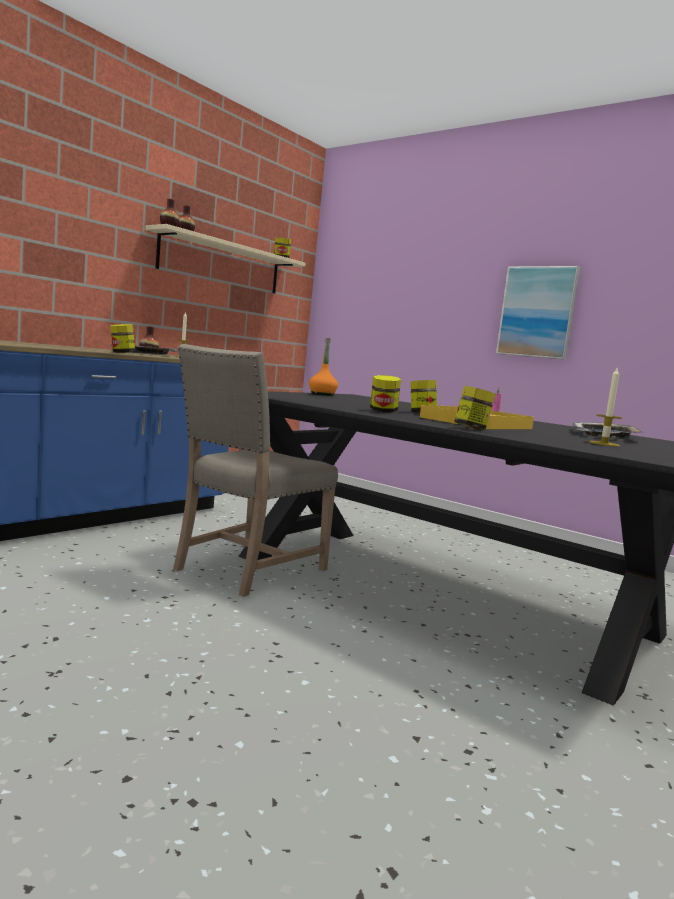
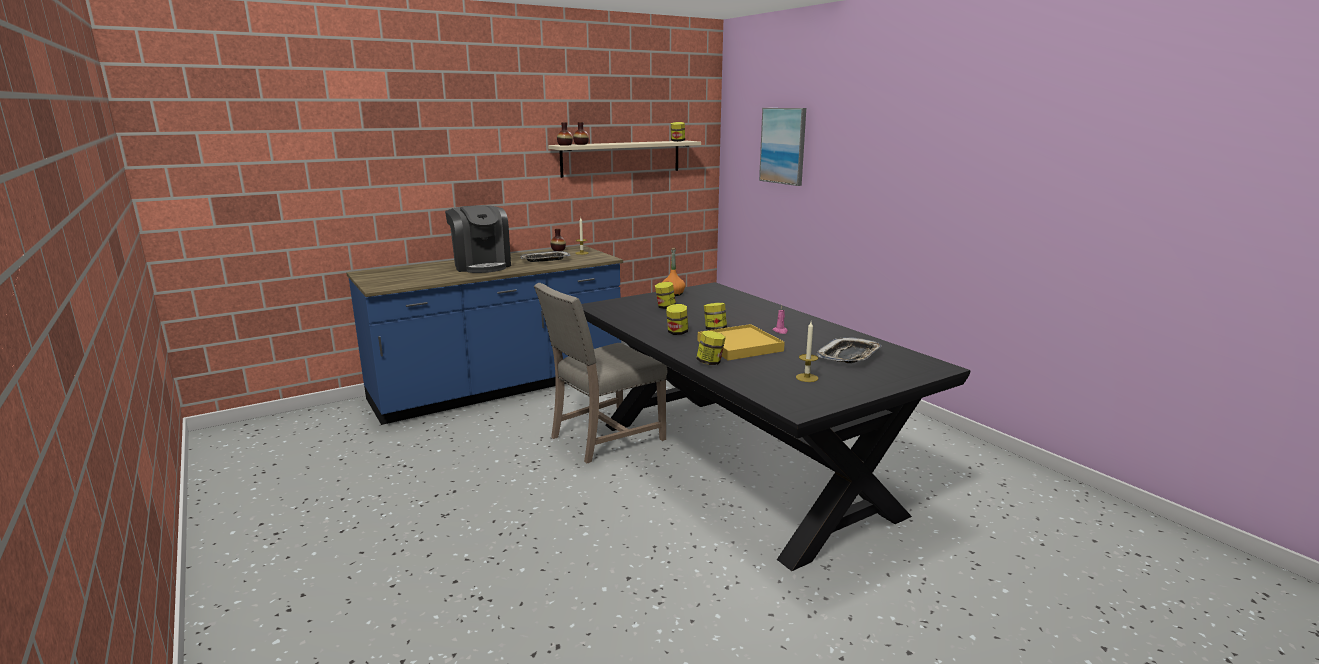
camera: 20 degrees right, 10 degrees up
(60, 346) = (481, 265): none -> coffee machine
(121, 353) = (521, 268): jar -> jar (665, 307)
(537, 312) = (894, 193): picture -> picture (783, 146)

